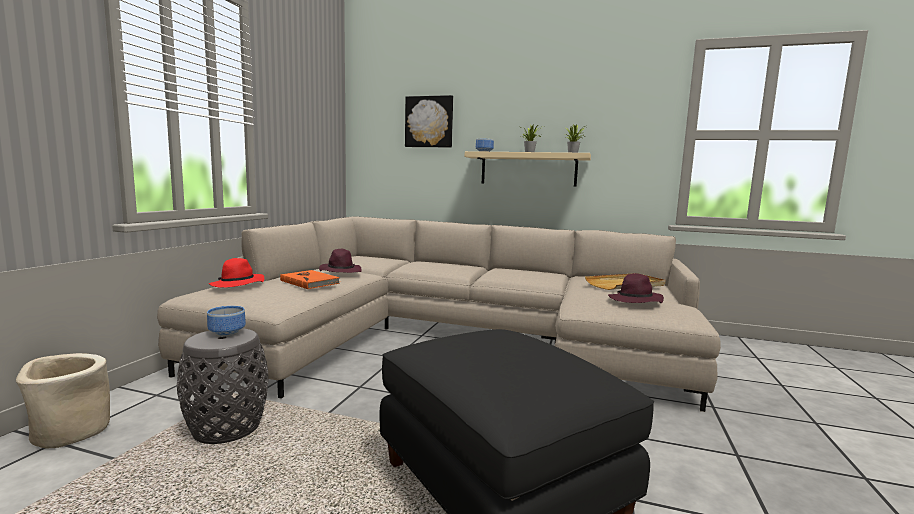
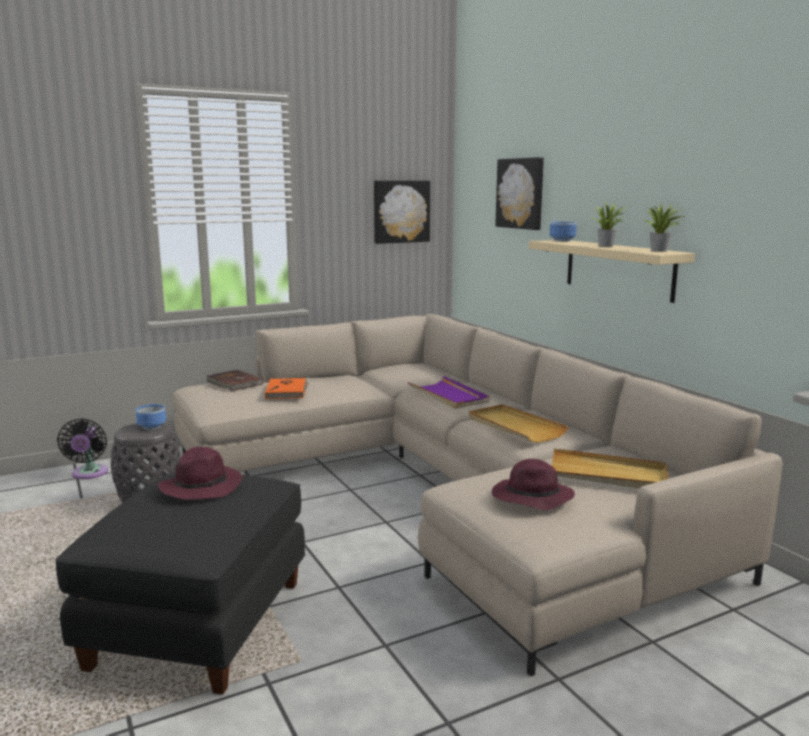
camera: 45 degrees right, 5 degrees up
(69, 432) = (89, 474): beige planter -> black fan
(238, 285) = (234, 383): red hat -> brown book
(319, 132) = (401, 211): none -> picture
(340, 271) = (341, 383): purple hat -> purple hat (202, 486)
(437, 267) = (448, 396): none -> purple tray
(521, 274) = (515, 427): none -> beige tray

